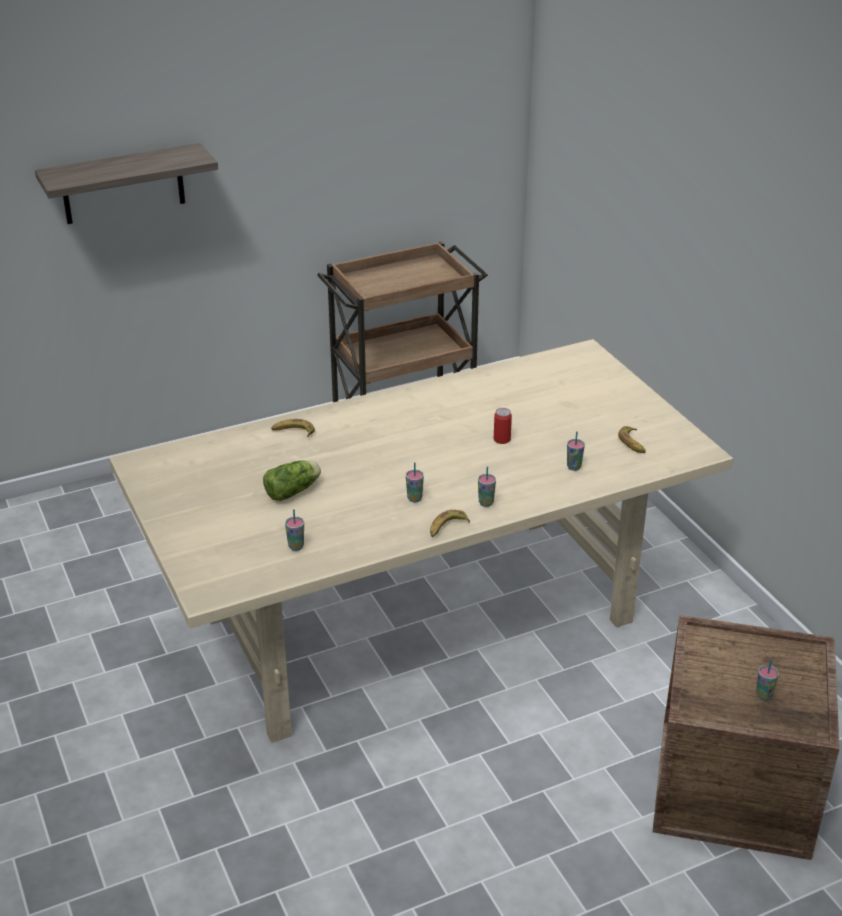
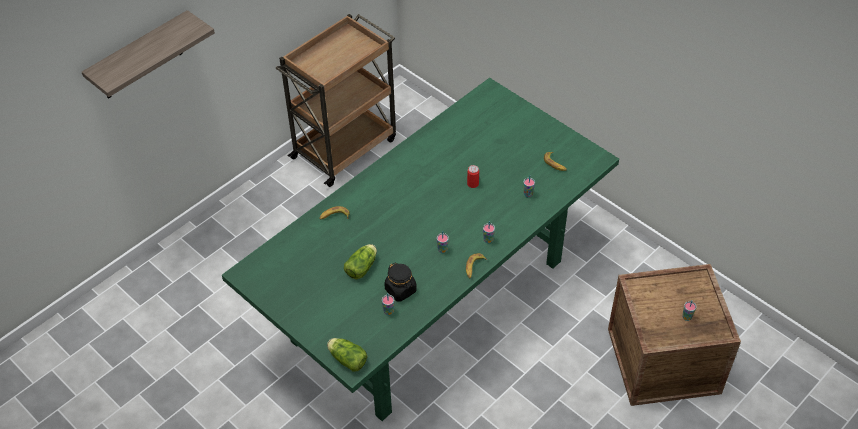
camera: 20 degrees left, 15 degrees up
(203, 583) = (346, 359): none -> lettuce
(328, 528) = (400, 290): none -> black jar
(422, 618) = (431, 299): beige dining table -> green dining table

